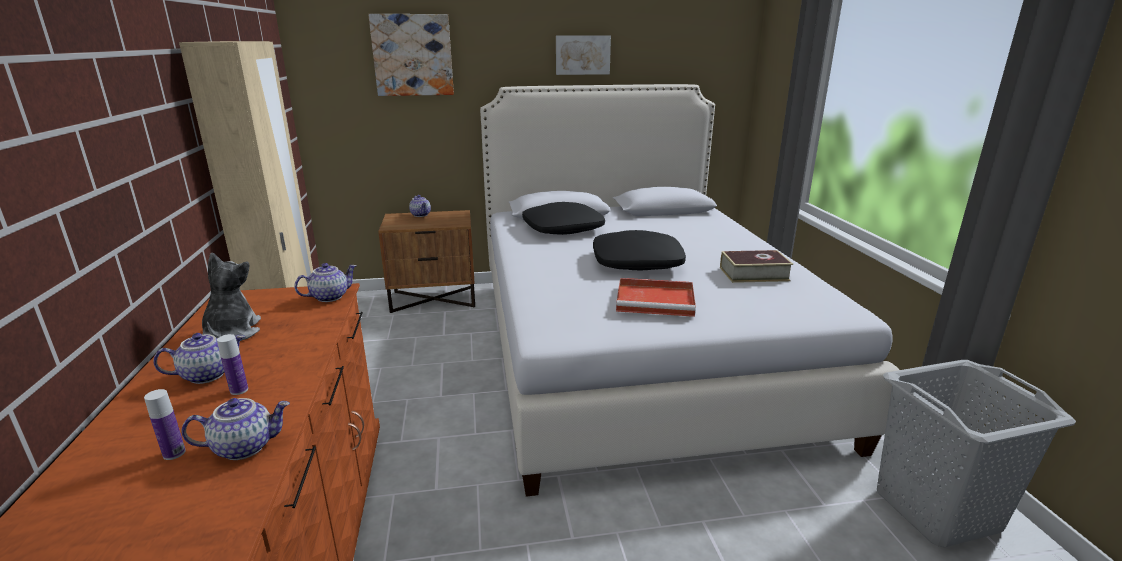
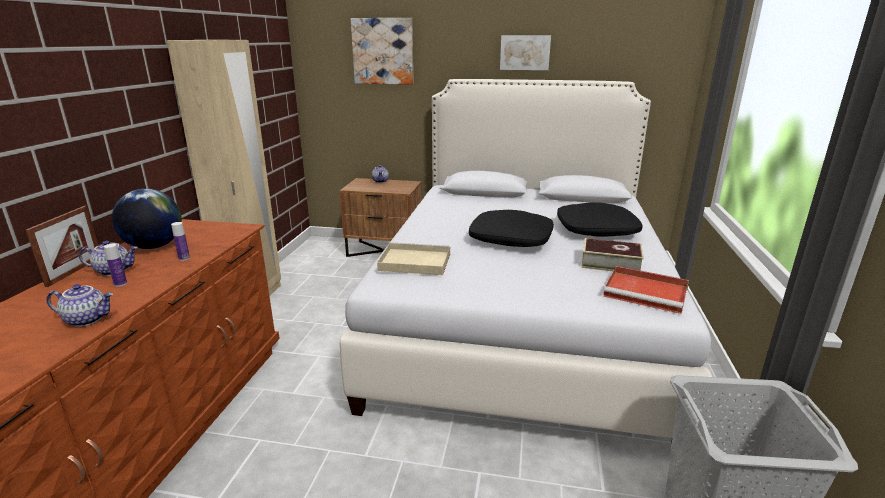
camera: 20 degrees right, 0 degrees up
(142, 385) = (75, 271): none -> picture frame
(174, 453) = (49, 315): bottle -> bottle (184, 258)
(232, 333) = (154, 246): plush toy -> globe
(330, 296) = (235, 231): teapot -> none
(562, 302) = (413, 262): none -> beige tray
(563, 228) = (476, 203): black pillow -> black pillow (596, 229)
(657, 300) = (493, 272): red tray -> red tray (647, 292)

